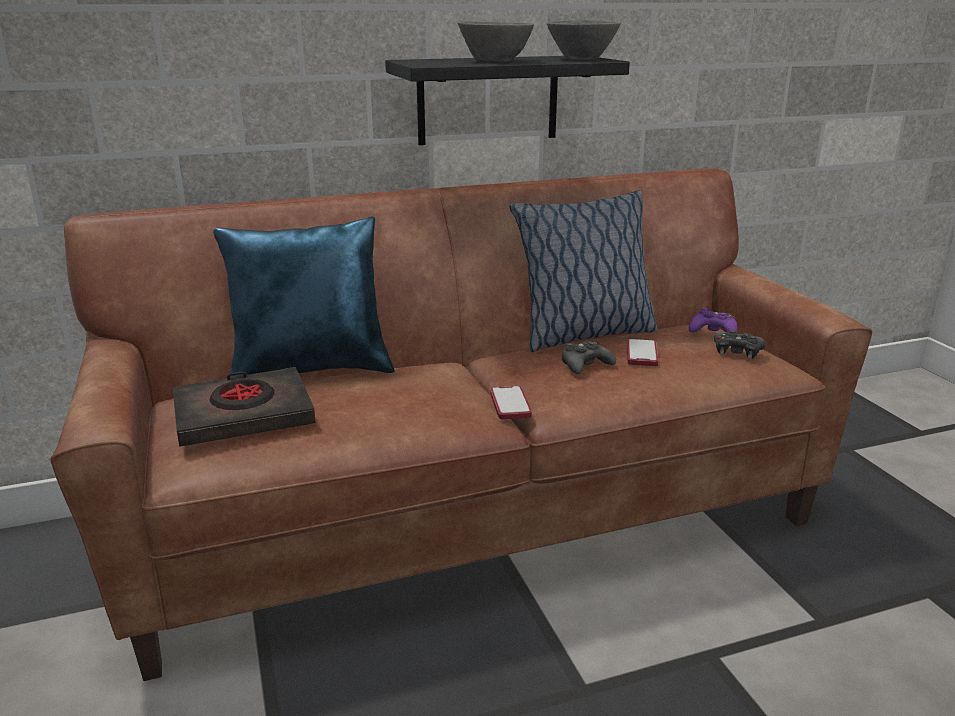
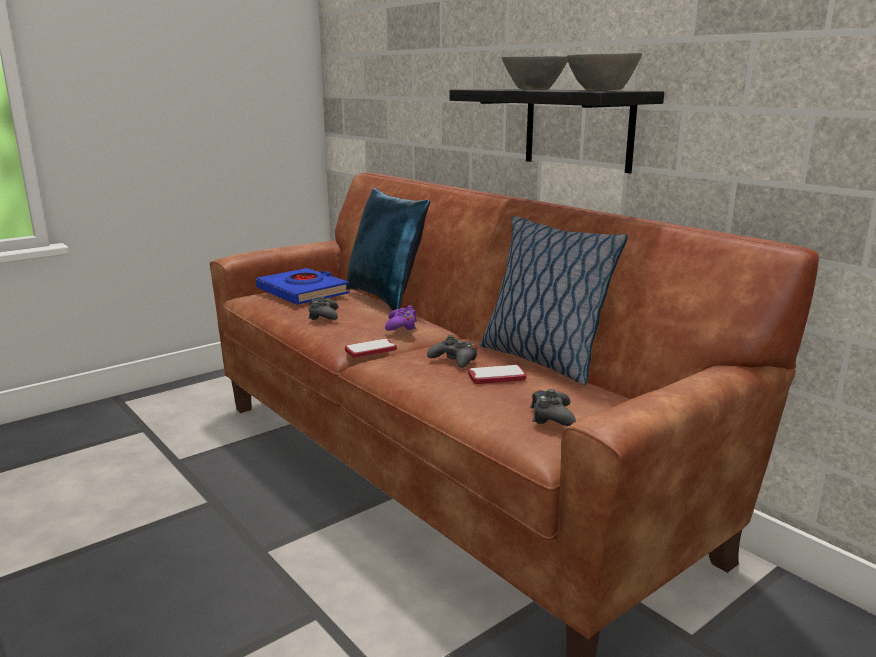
camera: 70 degrees right, 5 degrees down
(244, 415) = (303, 292): black book -> blue book
(374, 412) = (323, 315): none -> black game controller
(713, 331) = (604, 405): purple game controller -> purple game controller (401, 326)

